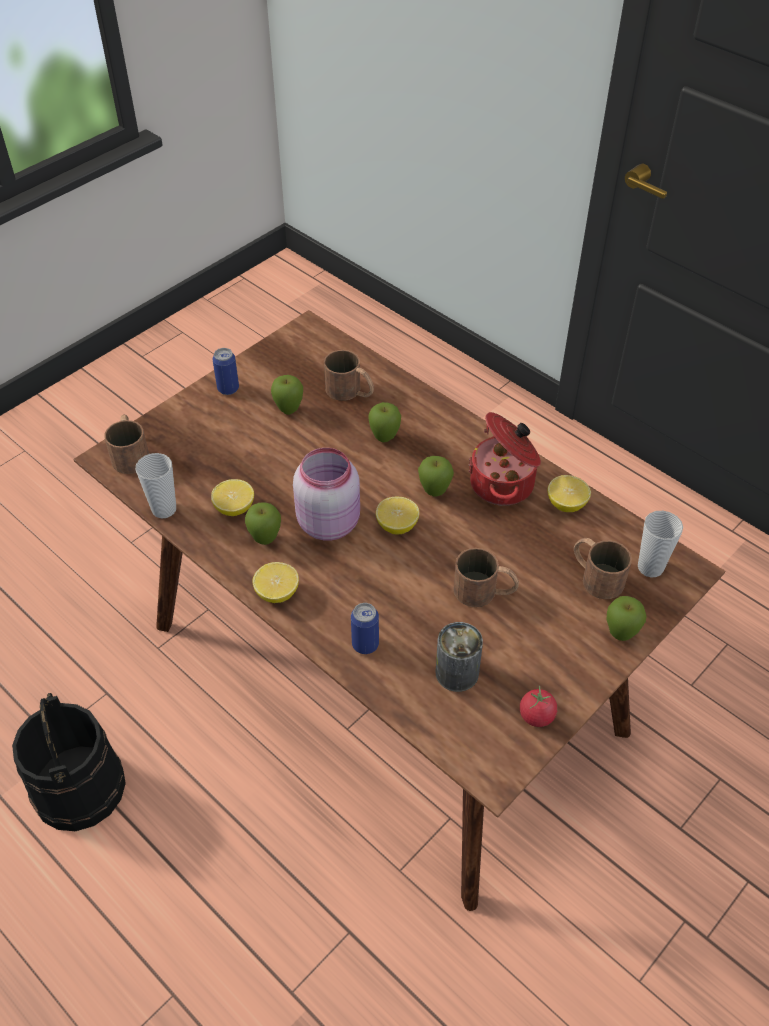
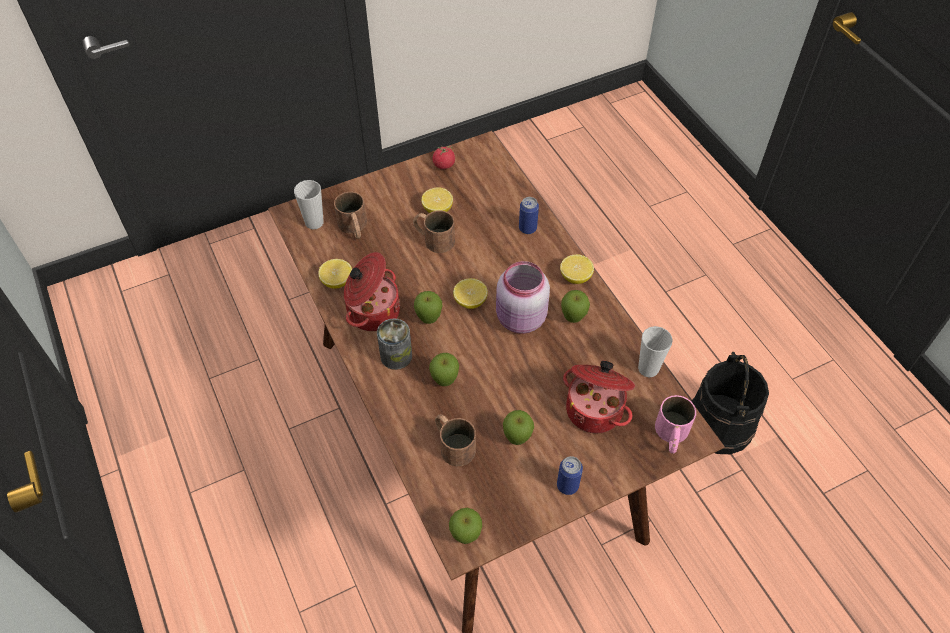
camera: 160 degrees left, 5 degrees up
(130, 453) = (671, 435): brown mug -> pink mug
(216, 455) = (595, 409): none -> cooking pot
(234, 508) = (590, 353): lemon -> lemon (437, 209)
(457, 673) = (478, 197): can -> can (396, 356)
(620, 635) = (365, 190): apple -> apple (466, 536)

